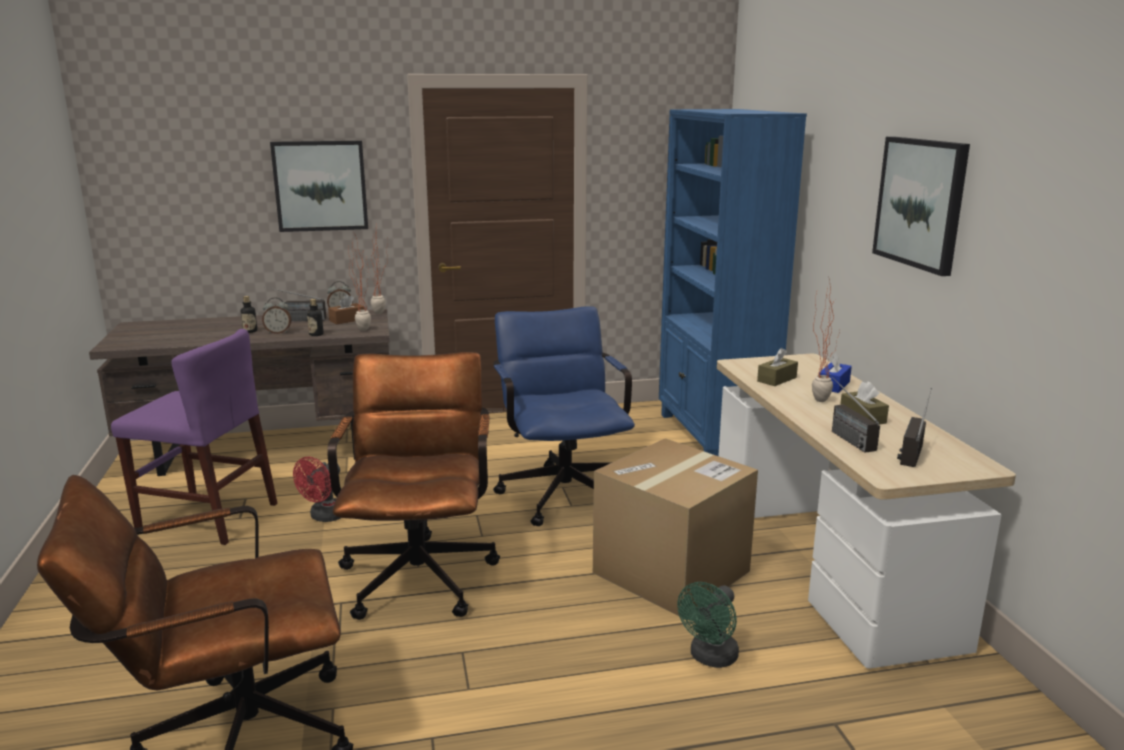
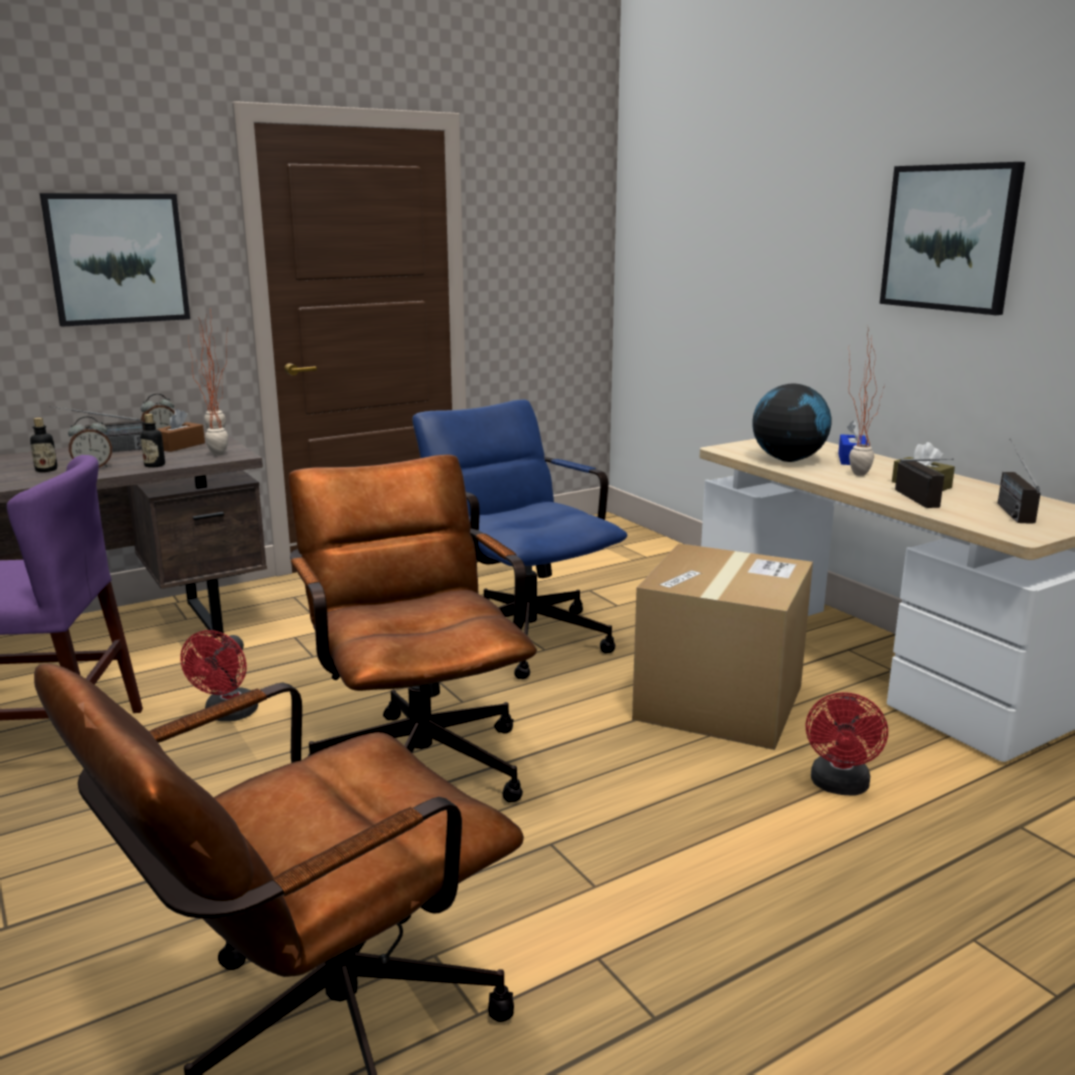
camera: 20 degrees left, 0 degrees up
(710, 658) = (839, 787): green fan -> red fan
(713, 437) = (643, 553): blue bookcase -> none
(777, 379) = (788, 459): brown tissue box -> globe
(843, 435) = (927, 503): radio -> radio turned 150 degrees counterclockwise

